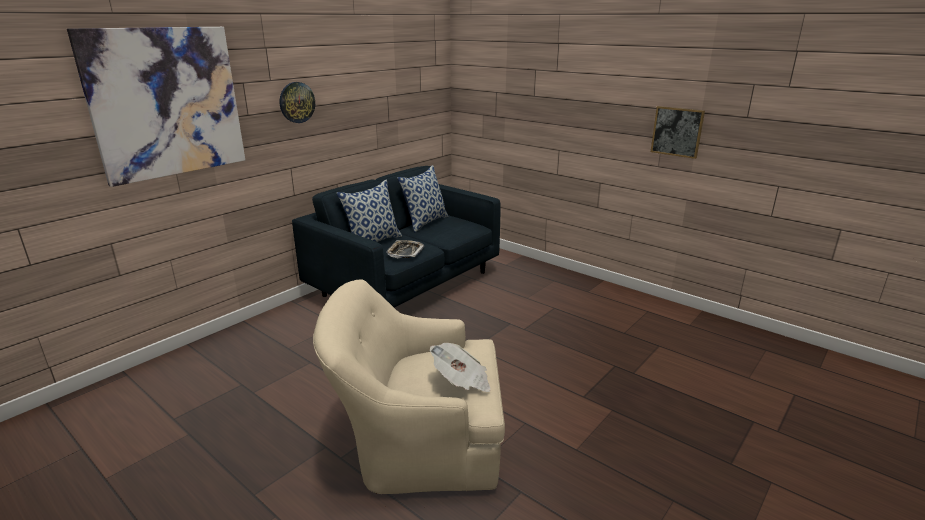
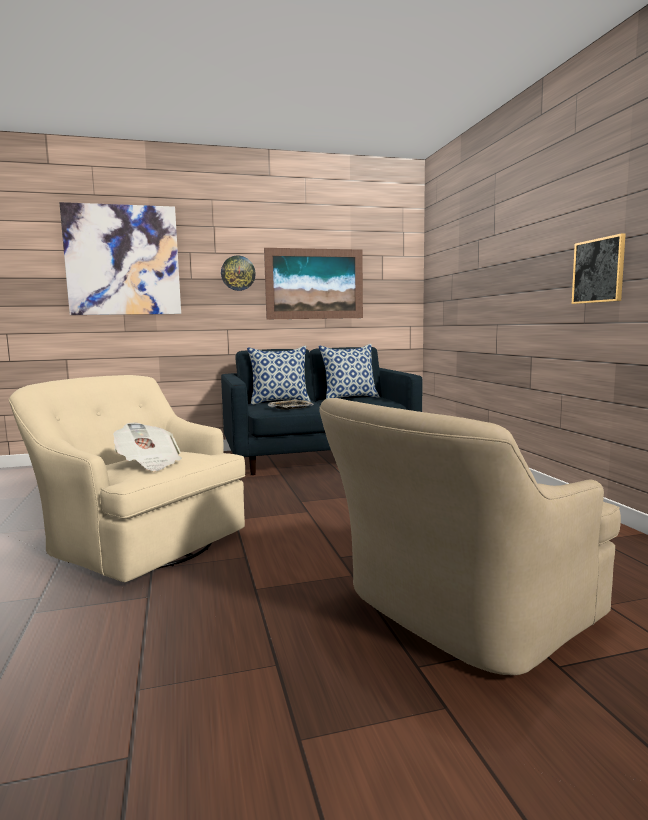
camera: 35 degrees right, 15 degrees down
(367, 104) = (314, 284): none -> picture
(699, 415) = (457, 612): none -> beige armchair

